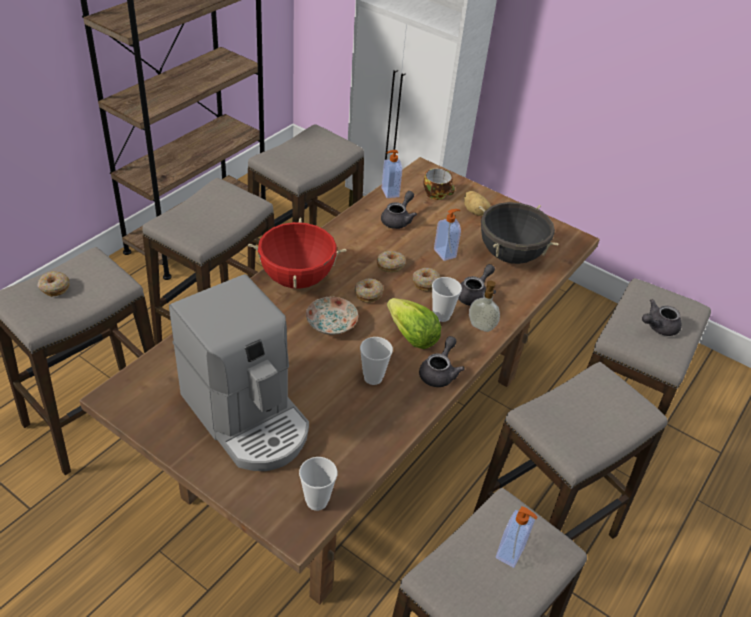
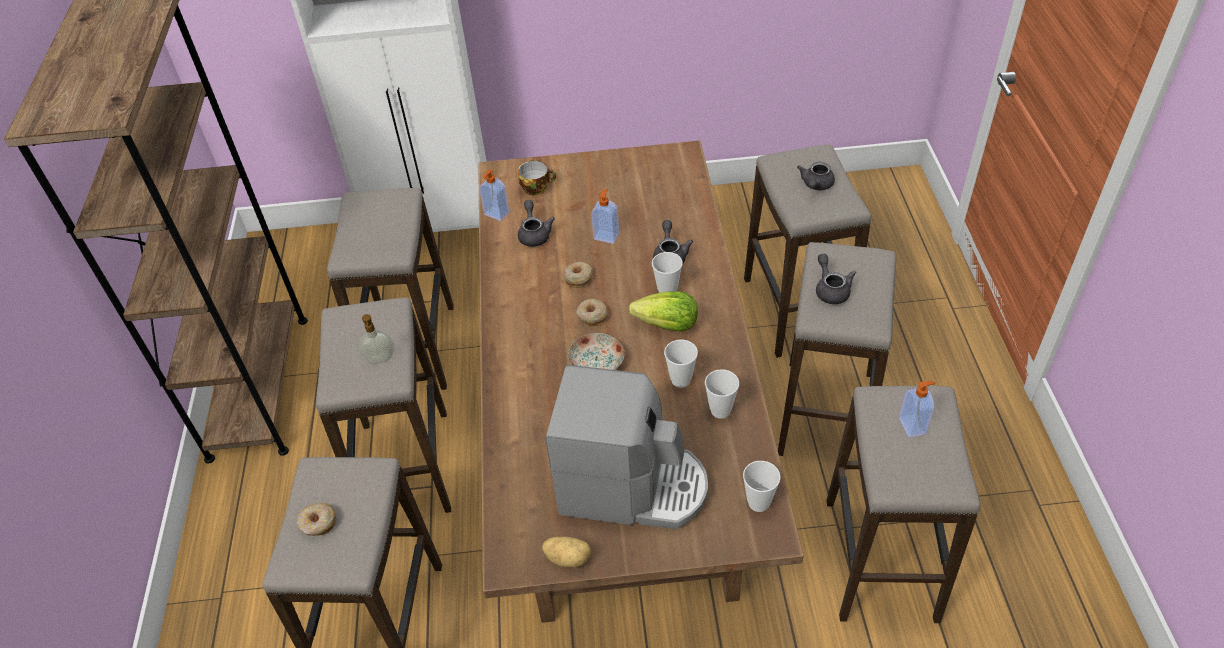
camera: 35 degrees left, 5 degrees up
(297, 279) = (521, 347): red cooking pot -> none
(374, 419) = (720, 410): none -> cup
(425, 283) = (622, 273): donut -> none
(439, 372) = (720, 337): grey teapot -> grey teapot (831, 289)
(475, 212) = (585, 182): potato -> potato (568, 557)
(481, 327) = (705, 278): soap dispenser -> soap dispenser (380, 359)
(510, 255) = (655, 202): black cooking pot -> none

